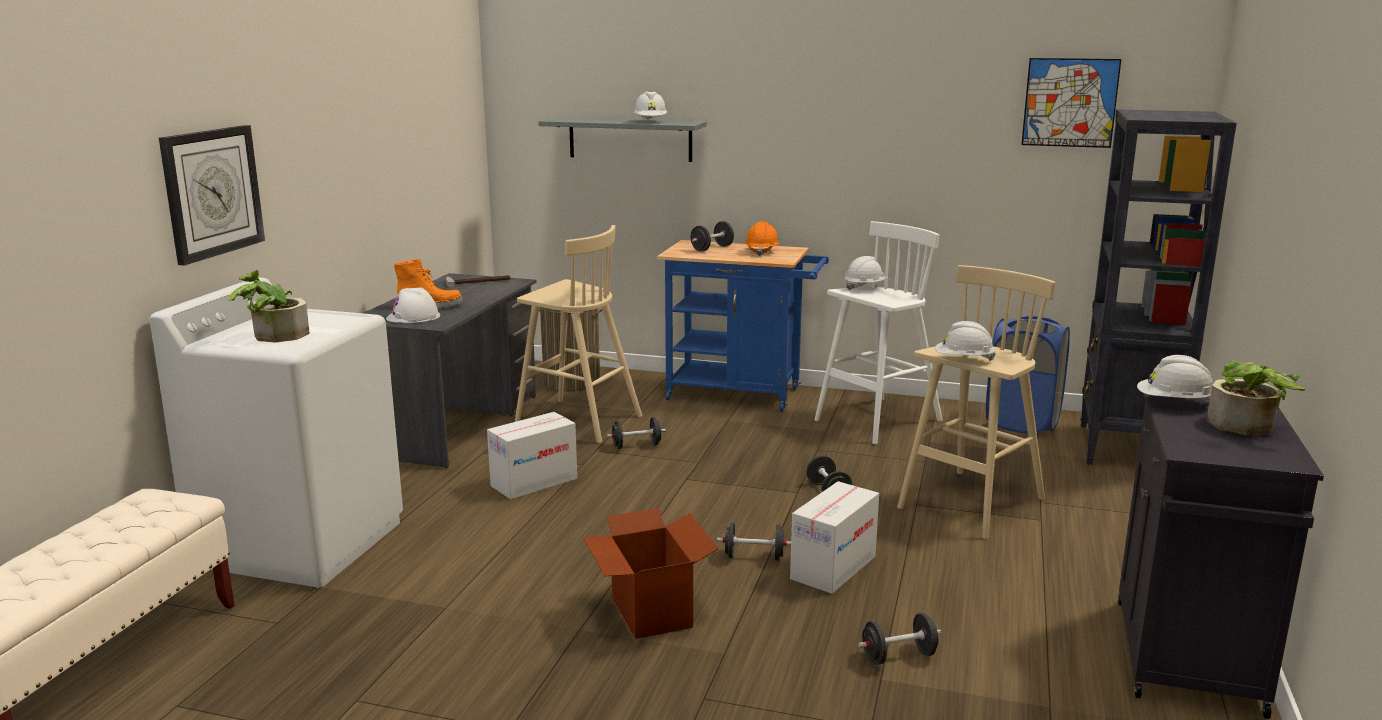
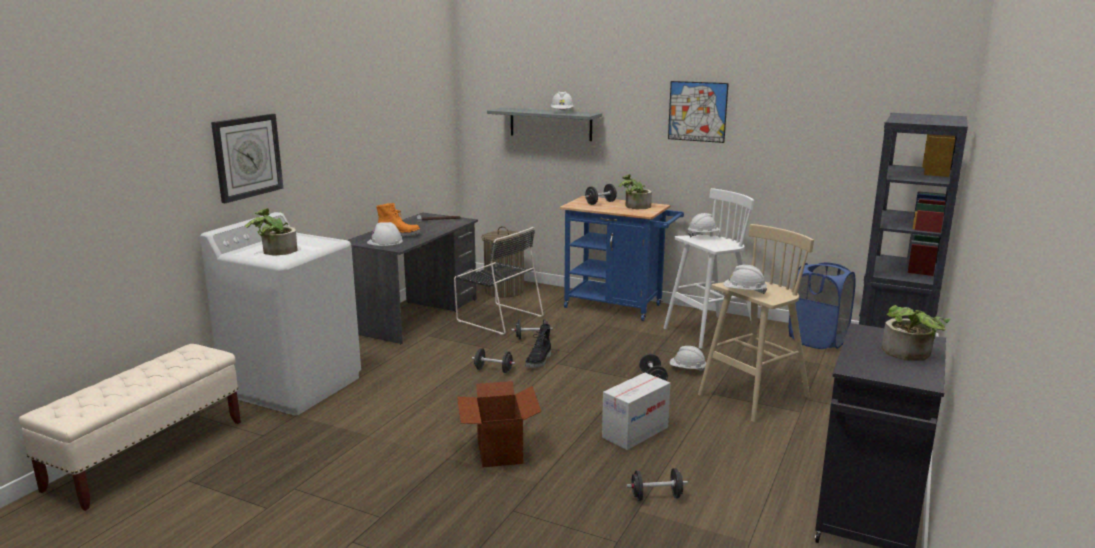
camera: 10 degrees right, 0 degrees up
(534, 482) = (454, 358): cardboard box -> none
(576, 420) = (497, 318): beige stool -> black chair
(660, 478) = (539, 362): none -> black boot
(754, 557) = (583, 420): black dumbbell -> black dumbbell (493, 370)
(761, 252) = (634, 206): orange hard hat -> potted plant
(1070, 102) = (861, 106): picture -> picture (697, 111)
(1173, 403) = (866, 333): white hard hat -> white hard hat (687, 369)

